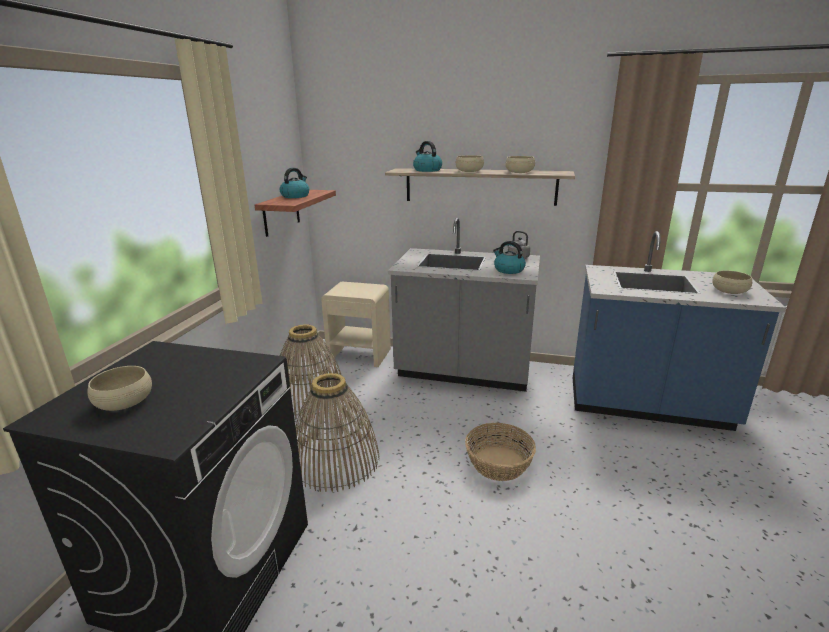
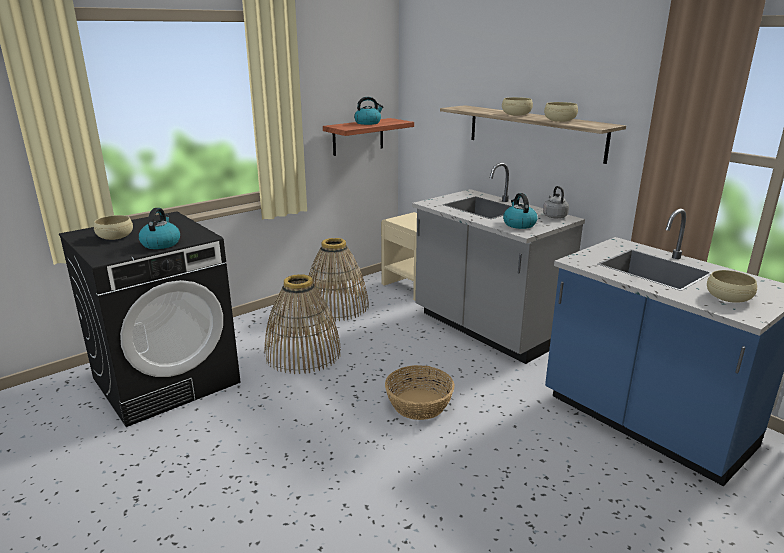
camera: 35 degrees right, 0 degrees up
(427, 170) = (481, 109): kettle -> kettle (161, 243)

